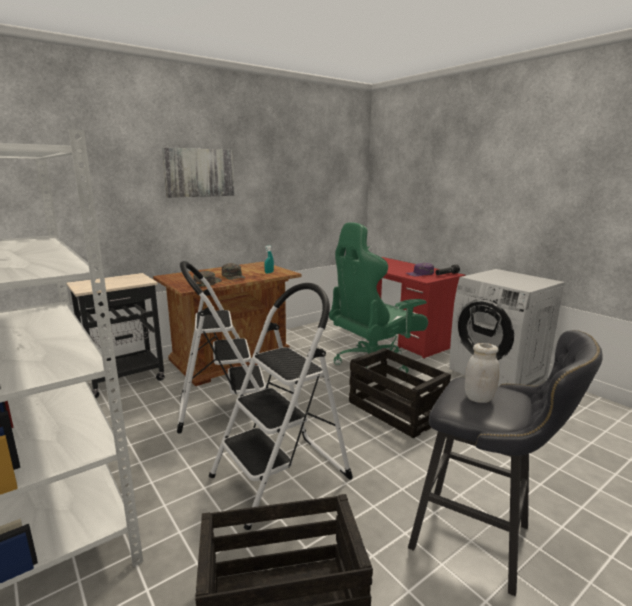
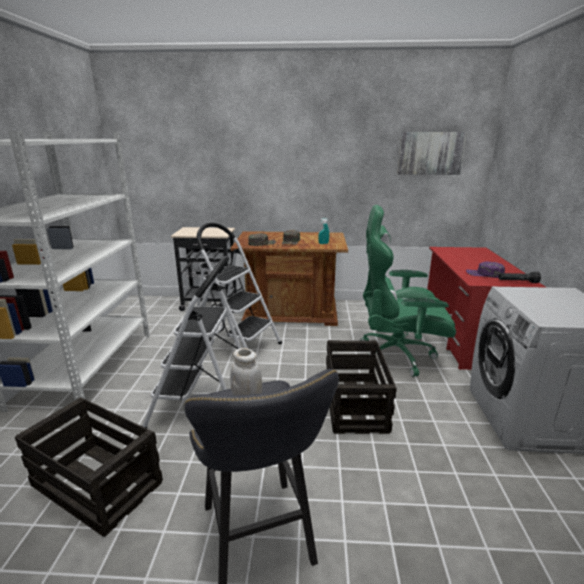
camera: 40 degrees right, 5 degrees up
(199, 173) = (288, 148): picture -> picture (430, 153)

